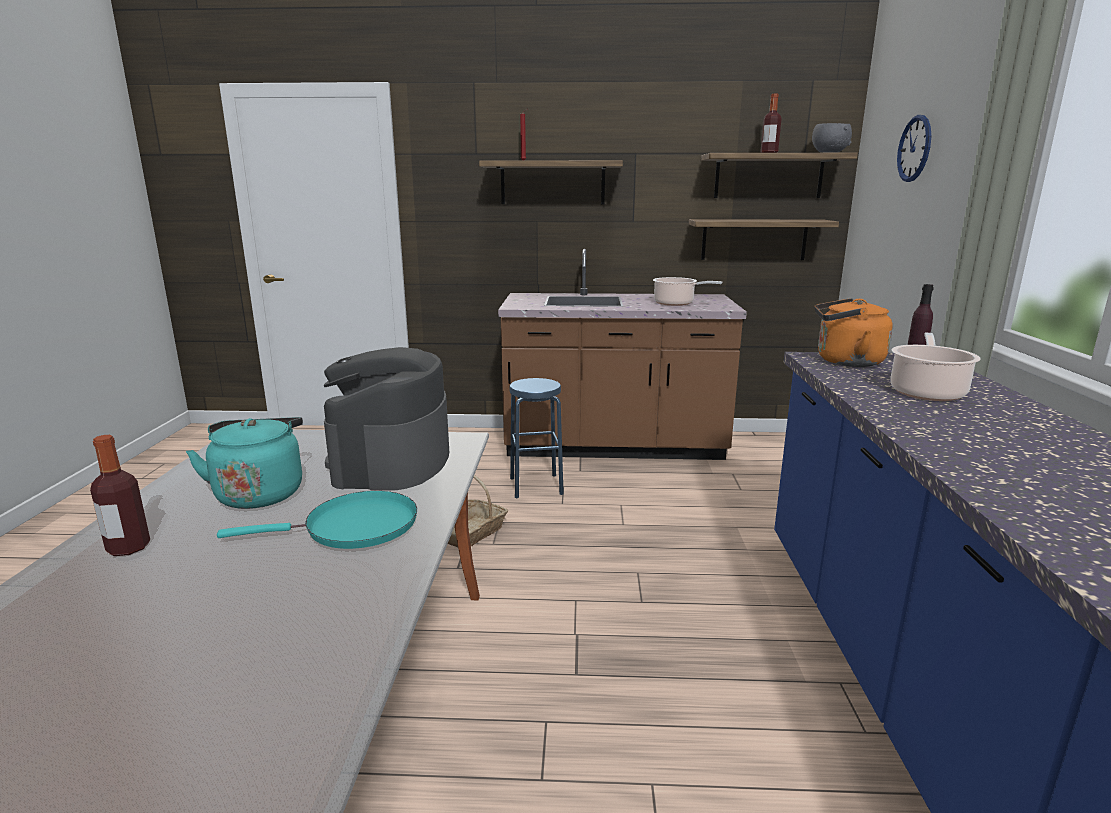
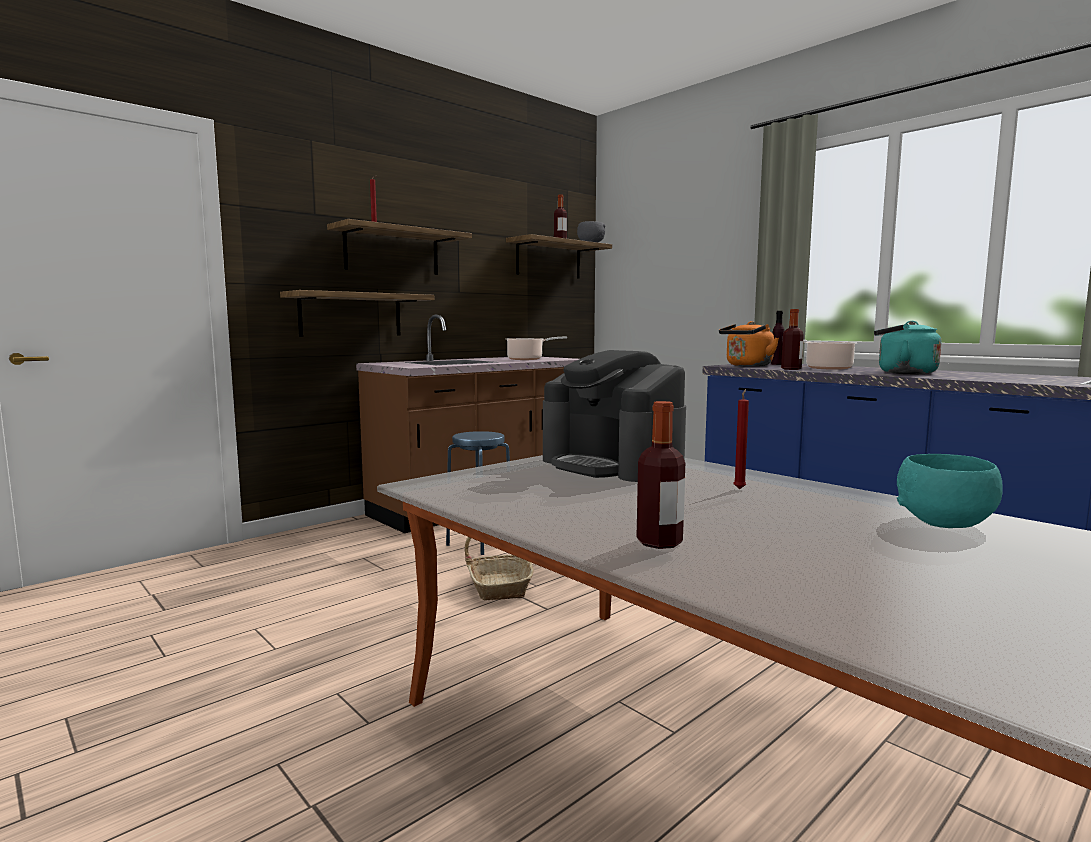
camera: 45 degrees left, 10 degrees down
(260, 493) = (605, 497): turquoise kettle -> turquoise kettle (902, 373)
(301, 653) = (945, 523): none -> turquoise bowl
(354, 527) = (740, 488): turquoise frying pan -> red candle
(754, 239) = (543, 310): shelf -> shelf (351, 315)
(853, 383) = (791, 369): none -> bottle
(914, 148) = (670, 240): wall clock -> none

